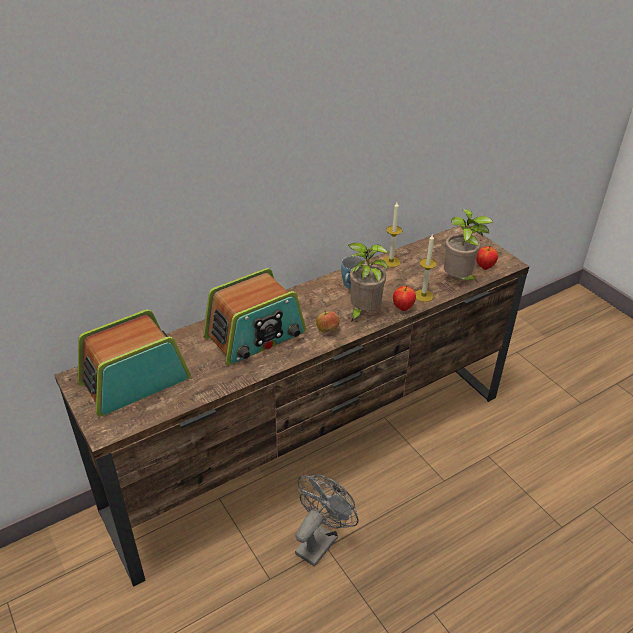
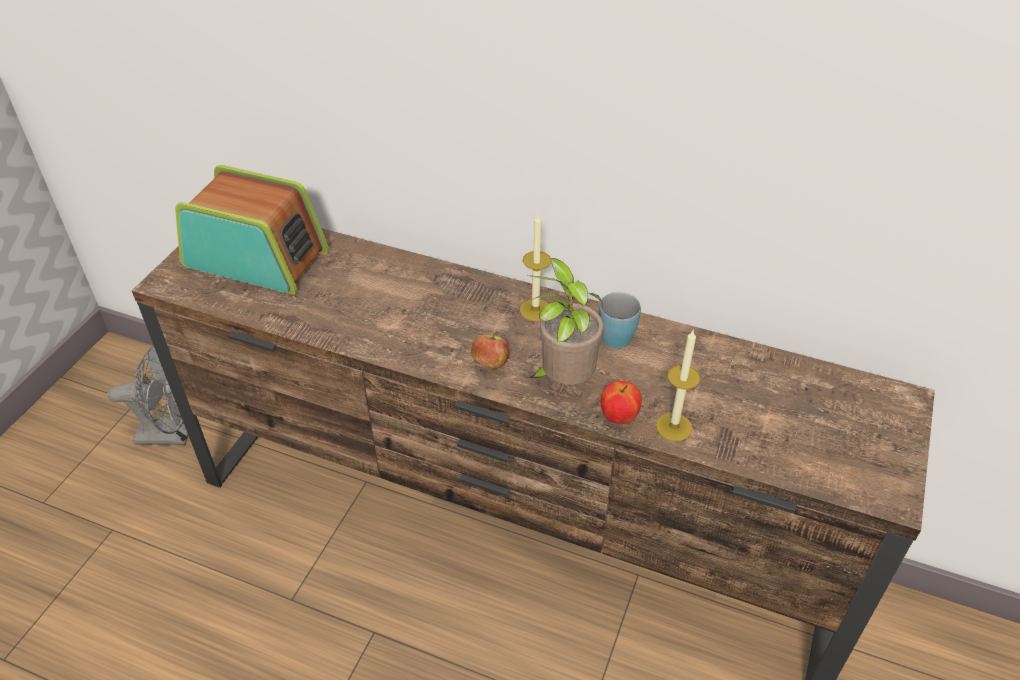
camera: 55 degrees right, 5 degrees up
(255, 335) = (416, 306): radio -> none
(320, 540) = (379, 619): grey fan -> grey fan (173, 433)
(391, 261) = (715, 352): candle -> candle (535, 310)
(458, 280) = (762, 451): potted plant -> none
(484, 267) = (838, 468): apple -> none

